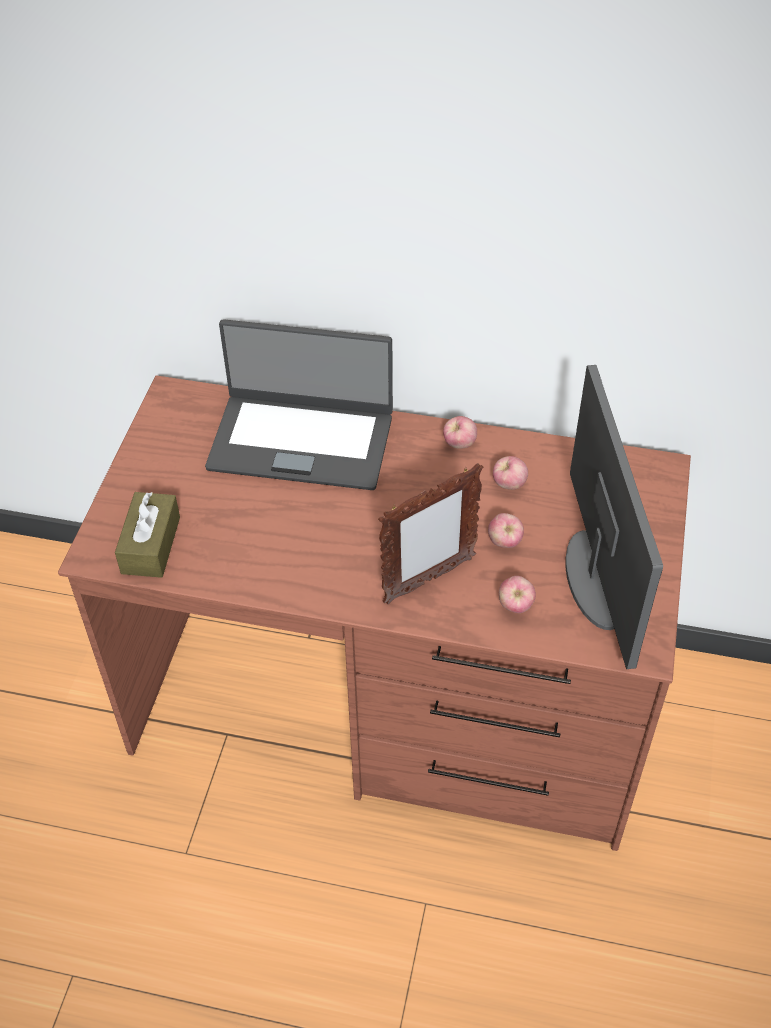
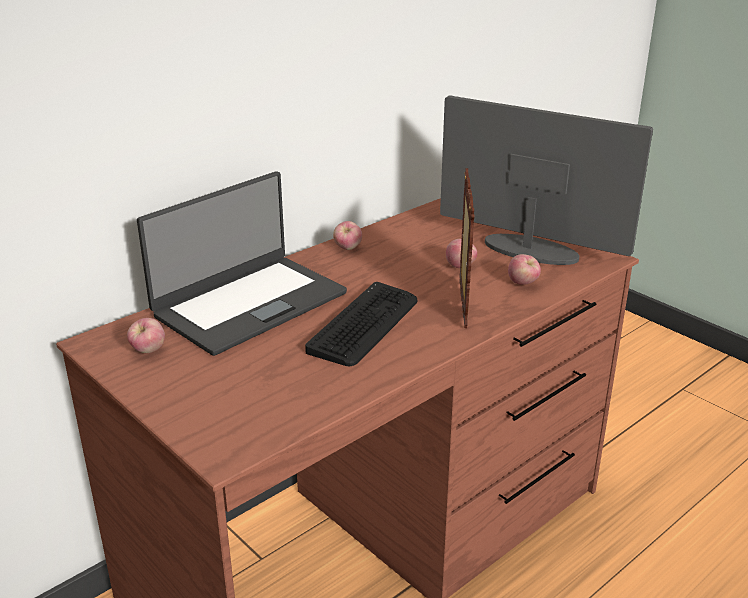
camera: 55 degrees left, 20 degrees down
(151, 545) = (257, 416): brown tissue box -> none
(333, 533) = (365, 325): none -> keyboard
(509, 484) = (410, 246): apple -> apple (148, 351)

